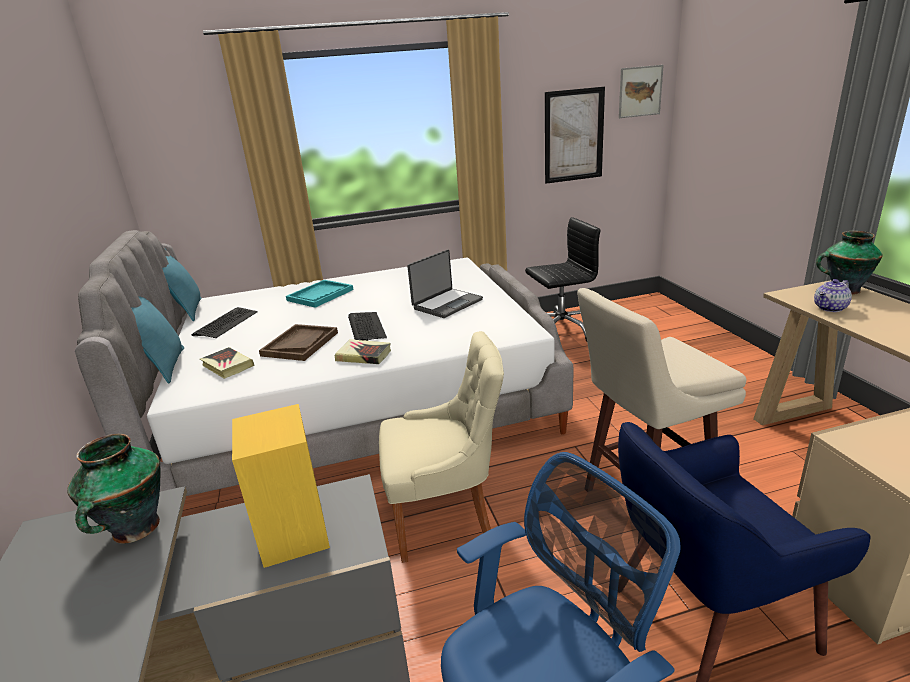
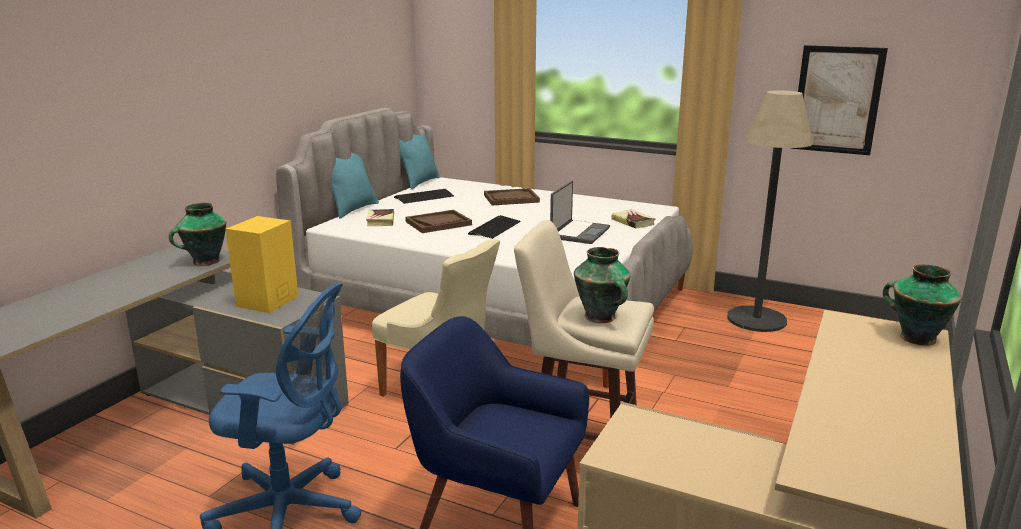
camera: 40 degrees right, 5 degrees down
(320, 295) = (511, 199): turquoise tray -> brown tray
(363, 355) = (458, 243): book -> book (633, 222)
(447, 304) = (579, 233): laptop -> laptop turned 60 degrees counterclockwise
(561, 330) = (756, 319): black office chair -> floor lamp
(640, 91) = (943, 60): picture -> none
(686, 365) = (601, 318): none -> vase
(830, 308) = (848, 341): teapot -> none

